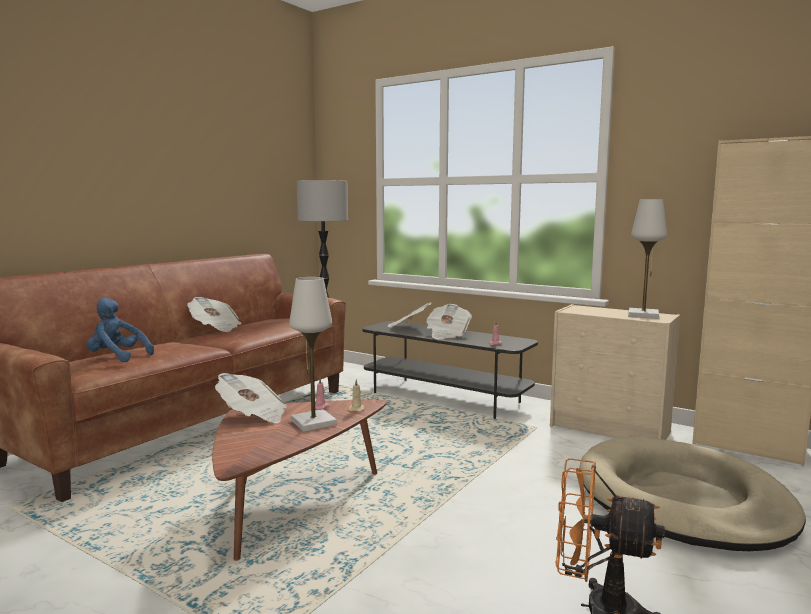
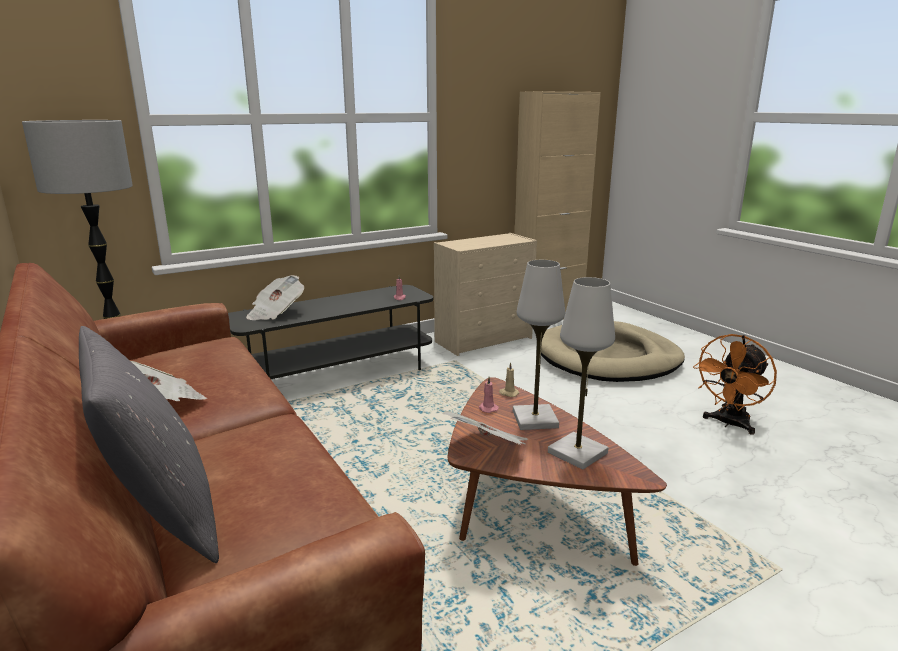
camera: 65 degrees left, 10 degrees up
(105, 351) = (162, 517): none -> grey pillow
(117, 357) = (273, 496): blue plush toy -> none
(447, 334) = (336, 305): newspaper -> none
(643, 315) = (503, 238): white table lamp -> white table lamp (577, 452)

